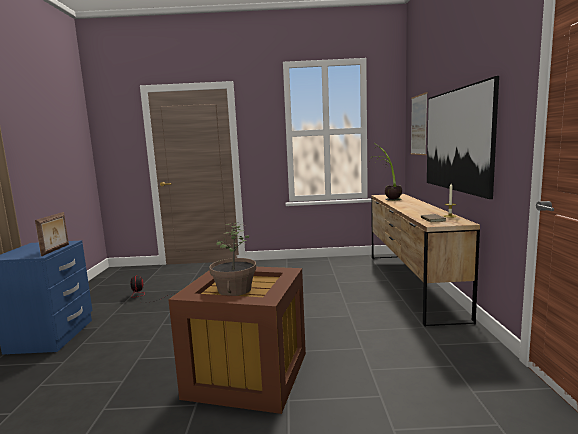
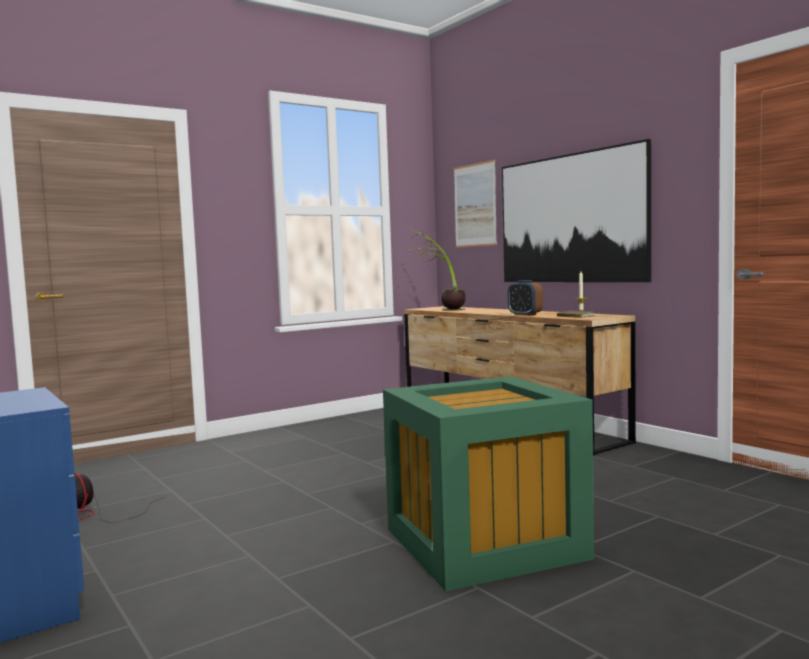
camera: 35 degrees left, 5 degrees down
(56, 250) = (46, 399): picture frame -> none
(234, 290) = (481, 404): potted plant -> none
(247, 373) = (481, 543): brown storage box -> green storage box
(410, 212) = (525, 315): none -> alarm clock

